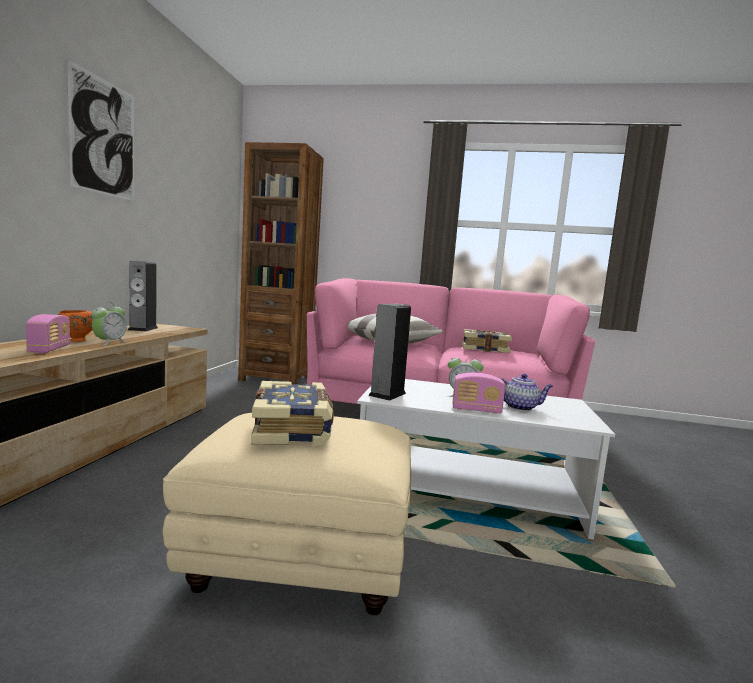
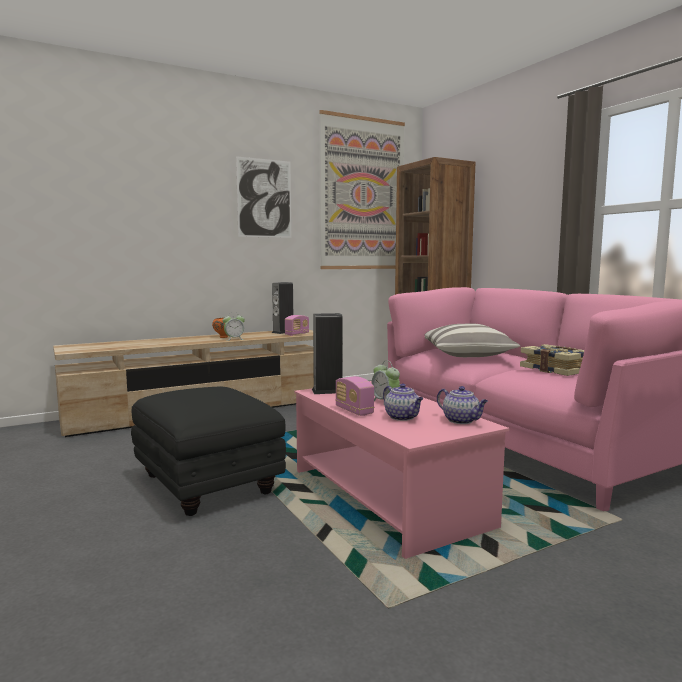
camera: 50 degrees right, 0 degrees up
(49, 349) = (195, 341): radio -> radio (297, 334)
(200, 164) = (362, 194): none -> picture
(294, 429) = (197, 393): book -> none
(297, 561) = (206, 484): beige ottoman -> black ottoman
(469, 491) = (387, 497): white coffee table -> pink coffee table
(551, 400) = (461, 421): none -> teapot

